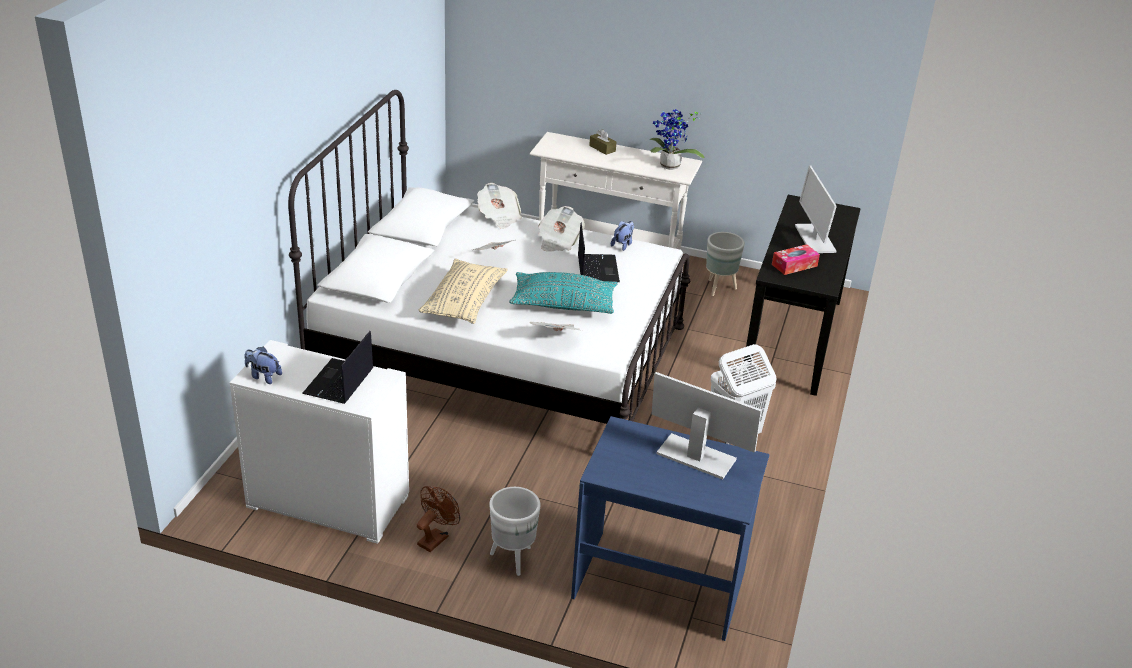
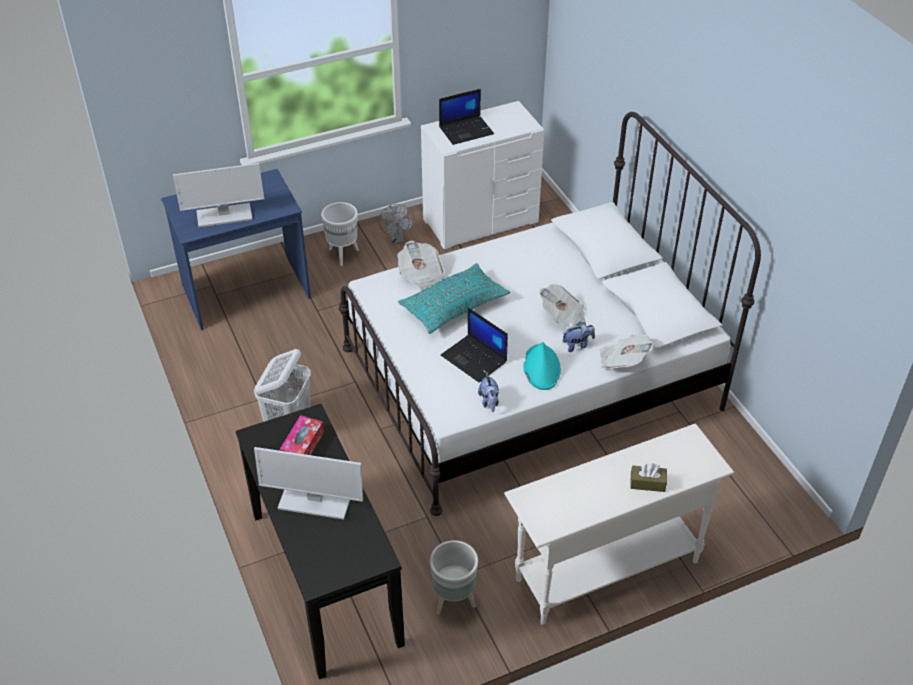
camera: 140 degrees right, 10 degrees up
(263, 376) = (508, 111): plush toy -> plush toy (577, 345)
(339, 382) = (466, 130): laptop -> laptop turned 90 degrees clockwise
(436, 538) = (397, 239): brown fan -> grey fan
(464, 301) = (520, 264): beige pillow -> none
(558, 241) = (541, 367): newspaper -> turquoise hat
(669, 167) = (551, 502): potted plant -> none
(814, 238) = (314, 501): monitor -> monitor turned 150 degrees clockwise

